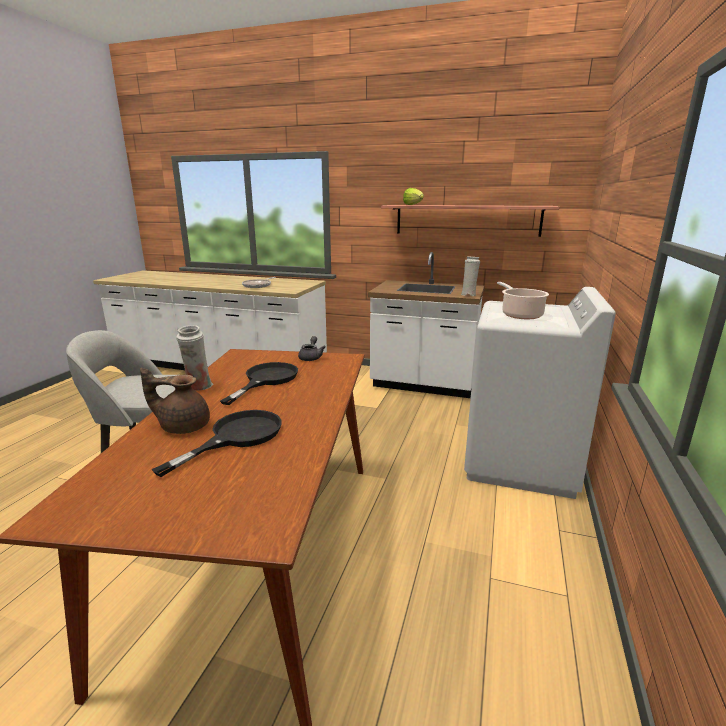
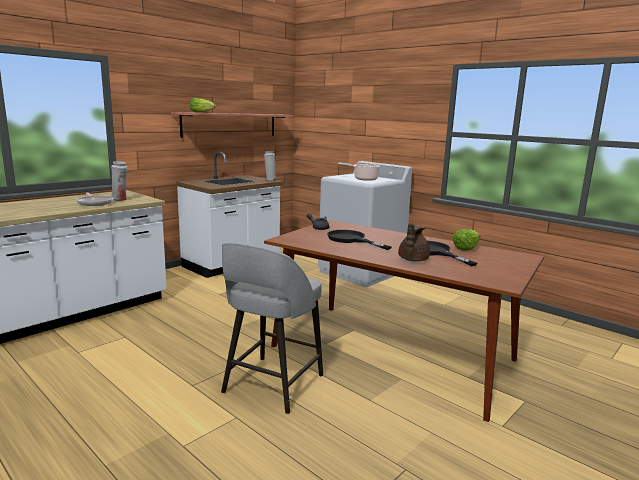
camera: 65 degrees left, 5 degrees down
(198, 387) = (346, 253): white vase -> white vase (120, 199)
(283, 460) = (465, 248): none -> lettuce

